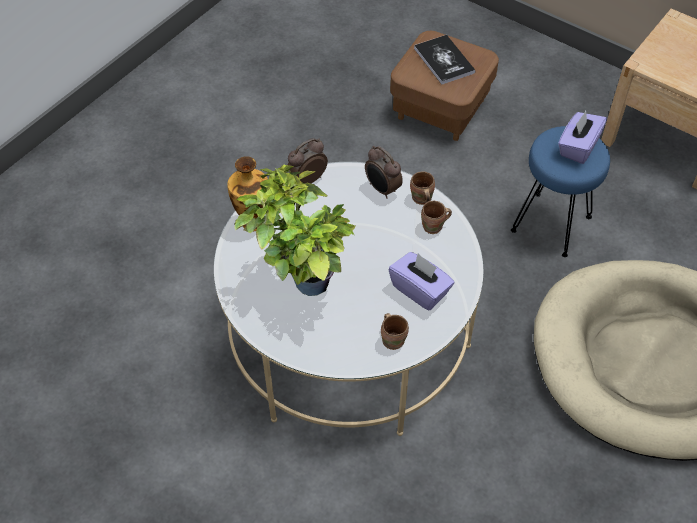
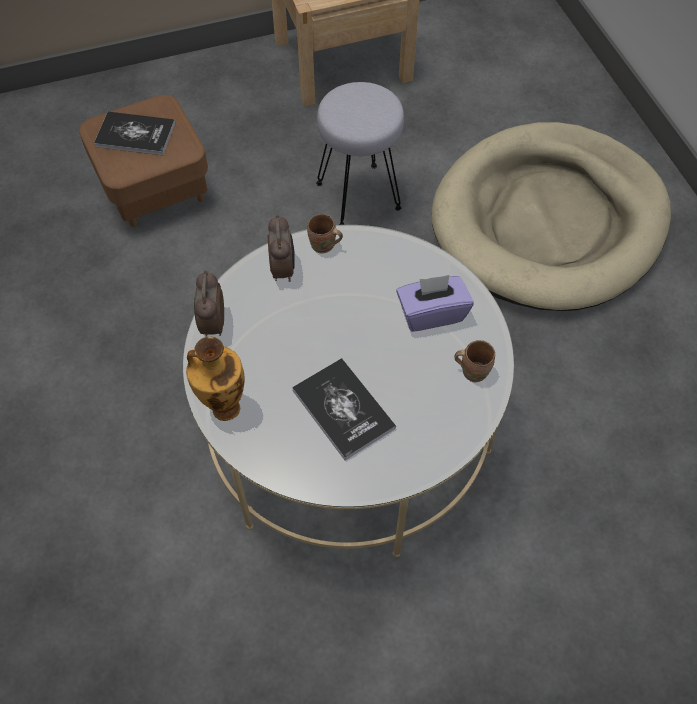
camera: 55 degrees left, 5 degrees up
(301, 283) = (343, 409): potted plant -> book
(382, 189) = (283, 269): alarm clock -> alarm clock turned 90 degrees counterclockwise
(434, 227) = (366, 257): brown mug -> none
(552, 225) = (359, 195): blue stool -> grey stool
(578, 147) = (360, 100): purple tissue box -> none

